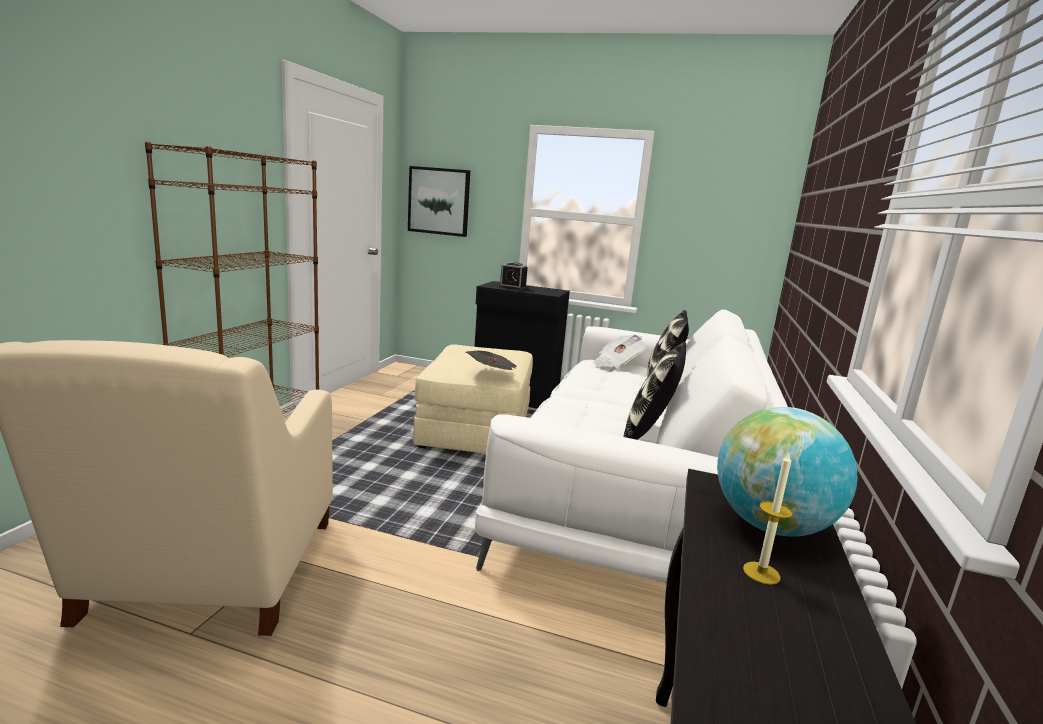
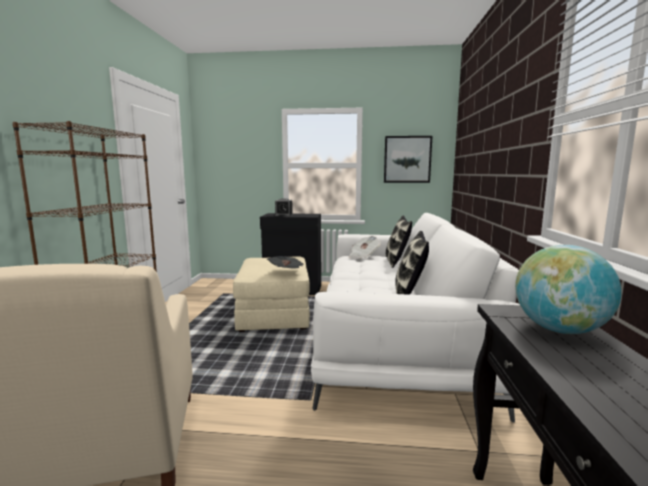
camera: 10 degrees left, 5 degrees down
(439, 201) = (223, 164): picture -> picture (407, 159)
(761, 573) = (583, 360): candle -> none

